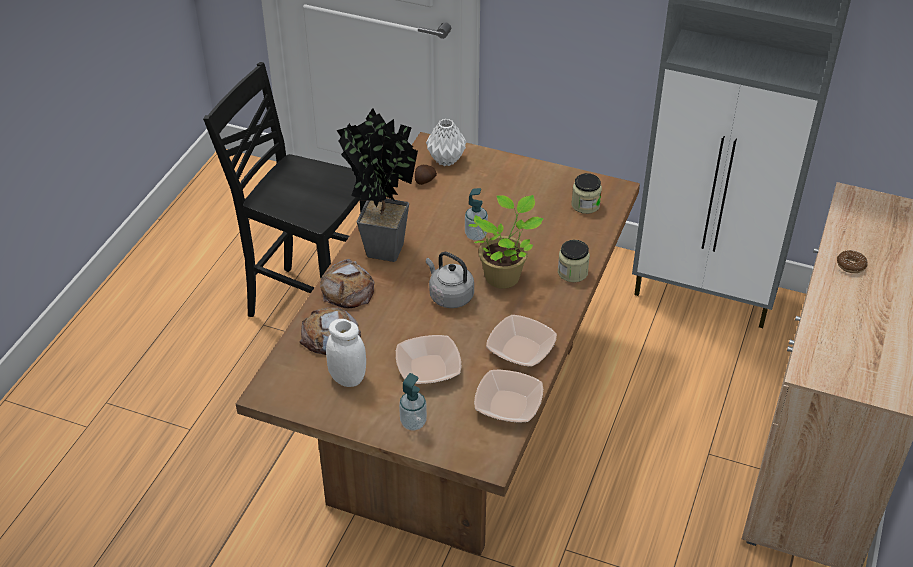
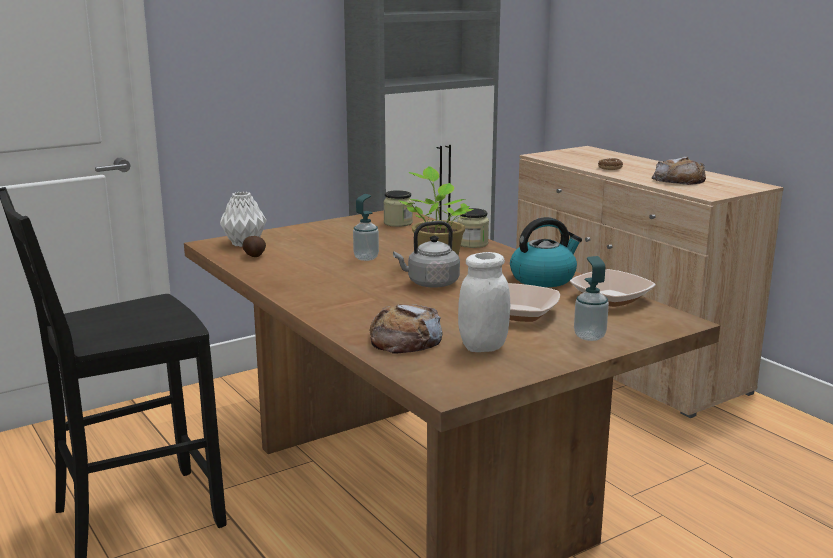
camera: 55 degrees left, 25 degrees down
(348, 290) = (348, 316): bread -> bread (678, 180)
(380, 246) = (309, 290): potted plant -> none
(521, 350) = (543, 278): bowl -> kettle

